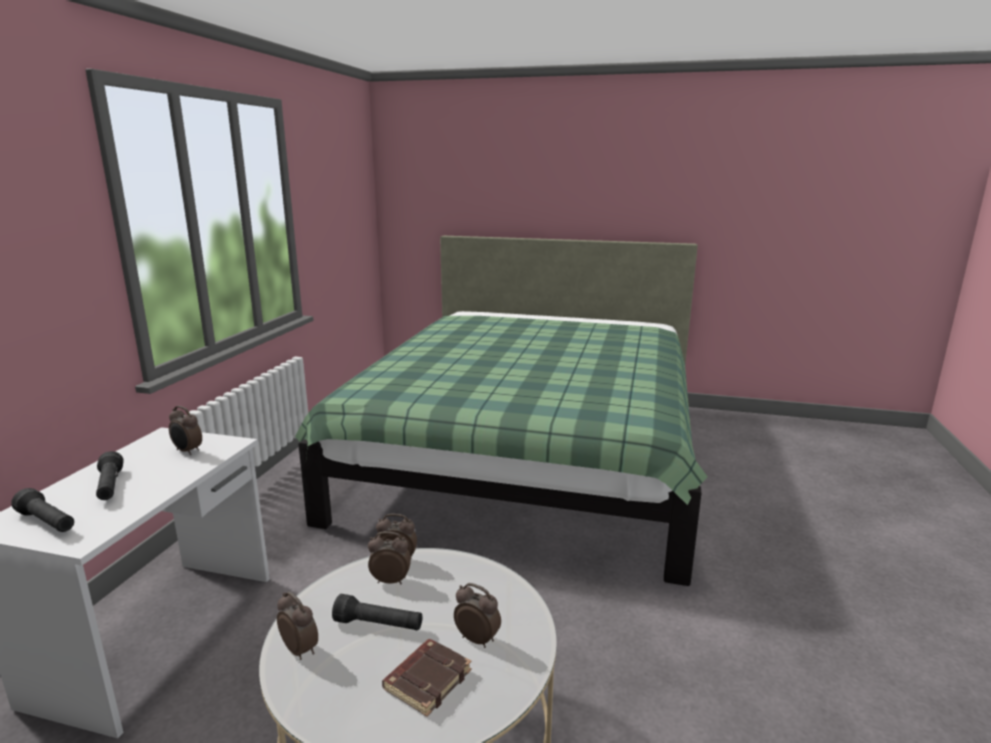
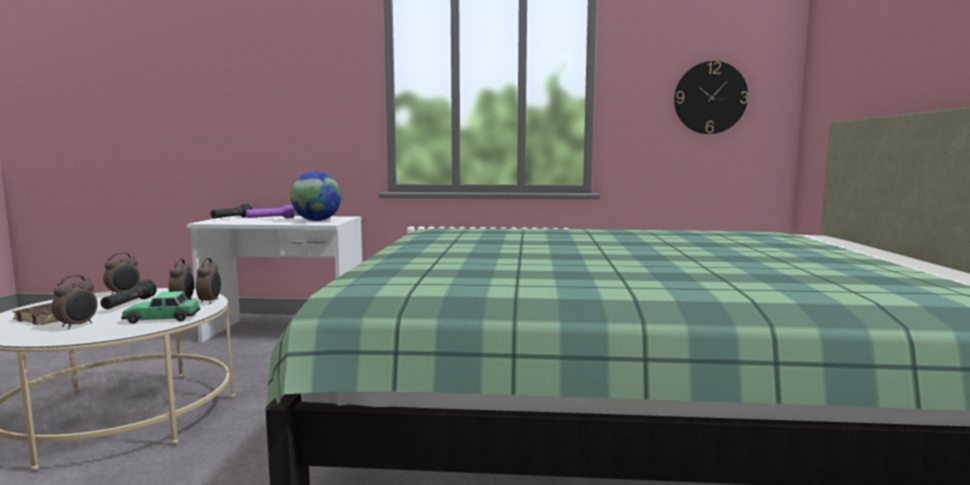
camera: 80 degrees right, 10 degrees down
(110, 486) = (270, 219): black flashlight -> purple flashlight
(187, 451) = (317, 220): alarm clock -> globe
(345, 215) = (710, 98): none -> wall clock
(465, 580) = (162, 318): none -> toy car

